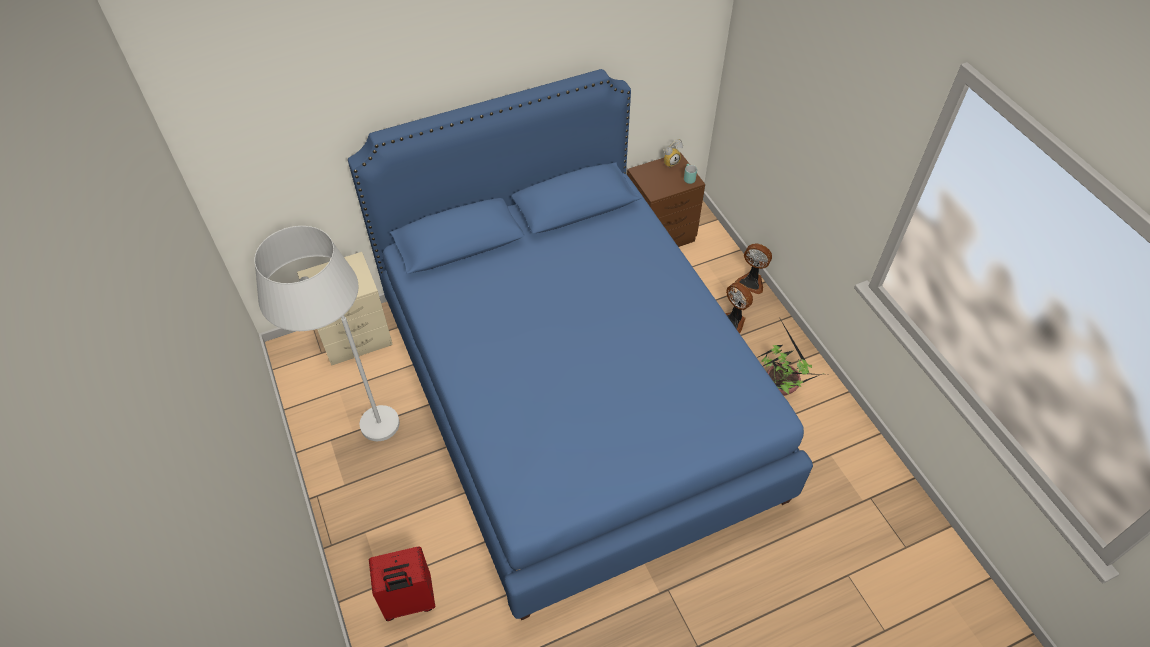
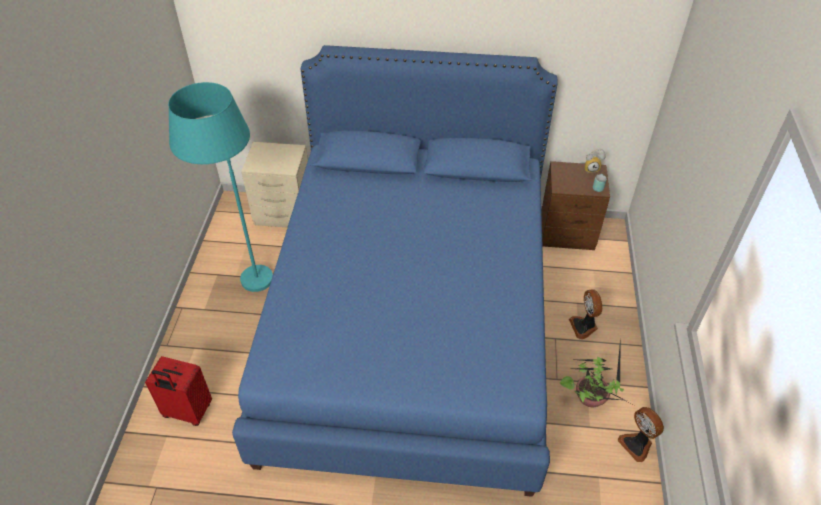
camera: 30 degrees right, 5 degrees down
(358, 422) = (244, 271): white floor lamp -> turquoise floor lamp
(751, 282) = (623, 302): fan -> fan (637, 444)

